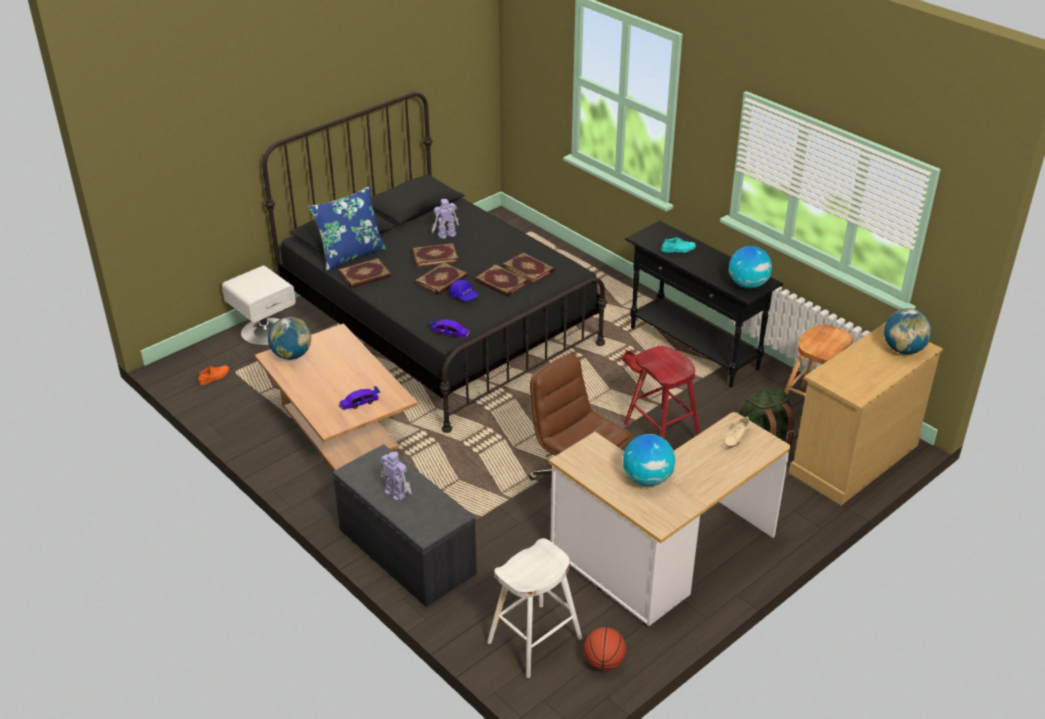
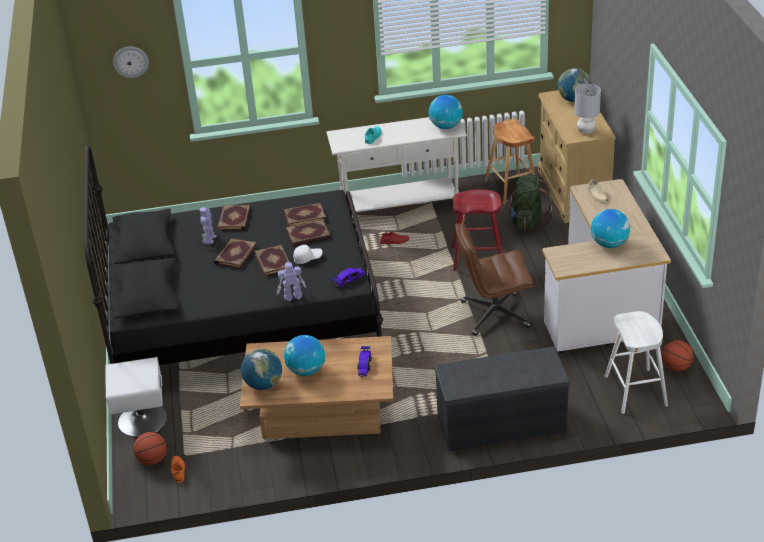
camera: 55 degrees left, 0 degrees up
(219, 358) = (152, 460): none -> basketball
(328, 371) = (306, 370): none -> globe
(351, 255) = (182, 297): blue pillow -> none
(365, 276) = (222, 299): book -> book (235, 219)
(395, 492) = (497, 375): toy robot -> toy robot (292, 296)
(464, 296) = (308, 258): blue cap -> white cap
(537, 50) = (130, 61): none -> wall clock
(693, 349) = (400, 208): black console table -> white console table
(847, 381) = (586, 131): none -> grey table lamp

